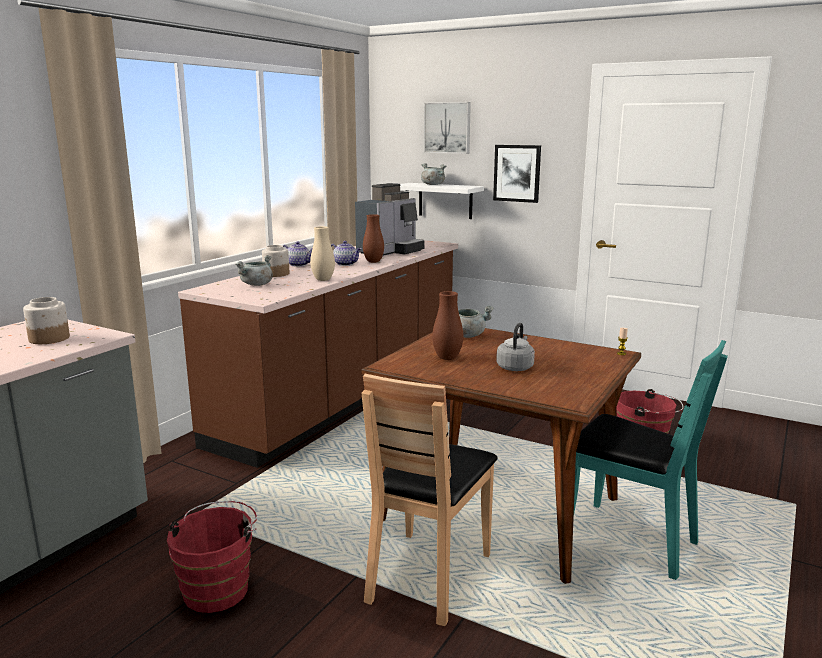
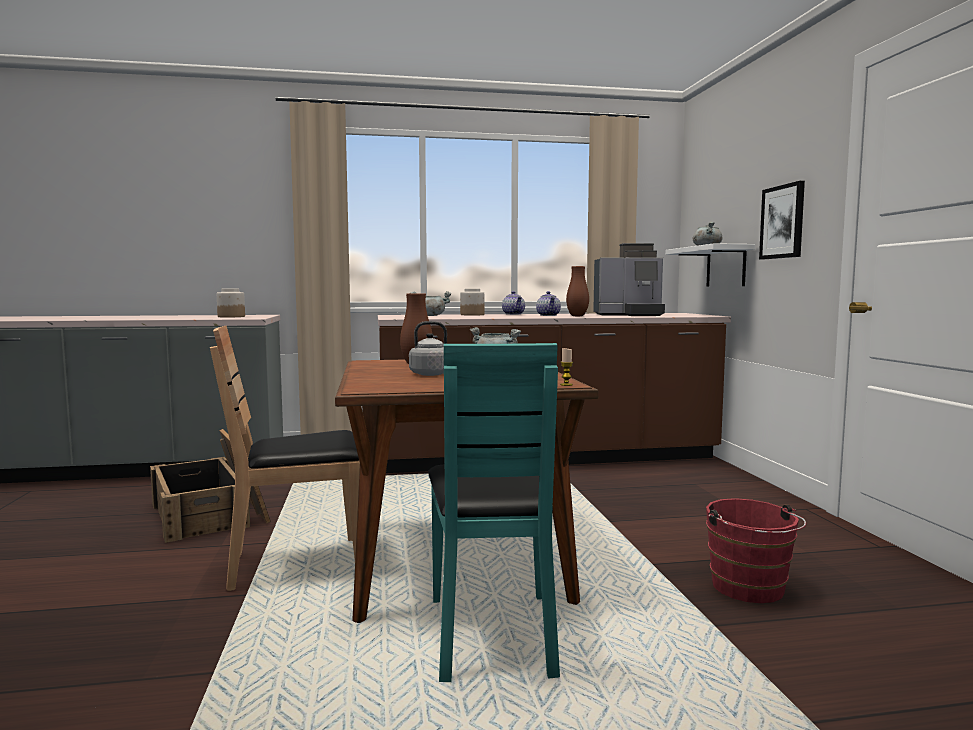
camera: 50 degrees right, 10 degrees down
(219, 588) = (211, 513): red bucket -> crate
(323, 280) = (483, 317): beige vase -> none
(448, 127) = (730, 180): picture -> none

